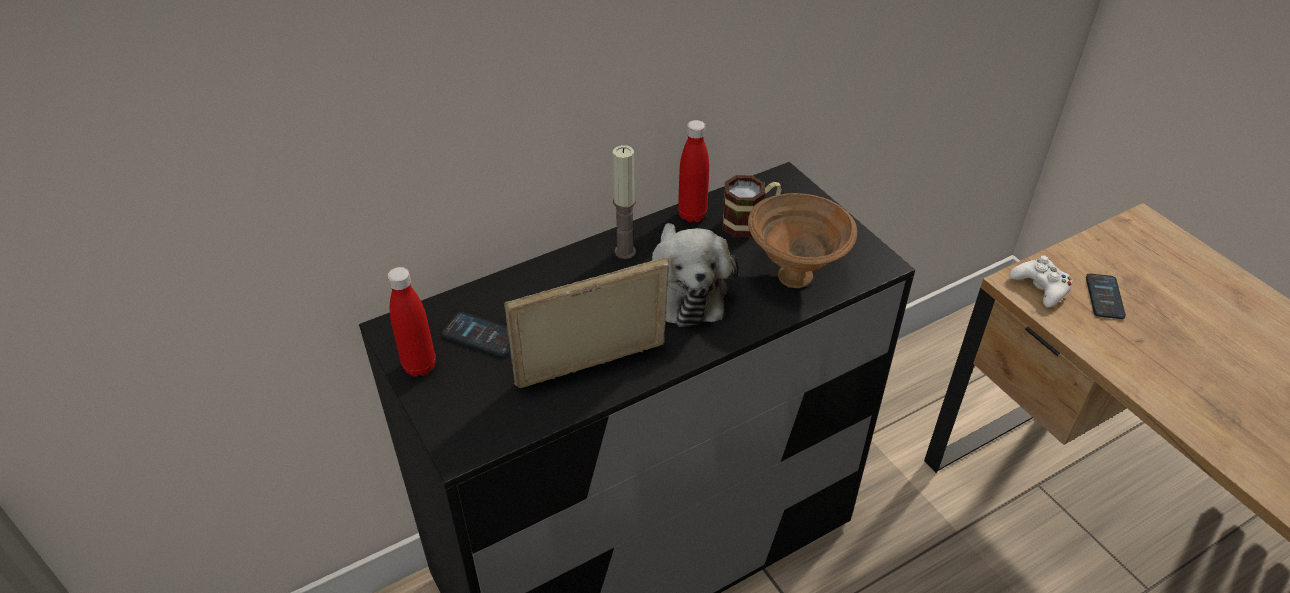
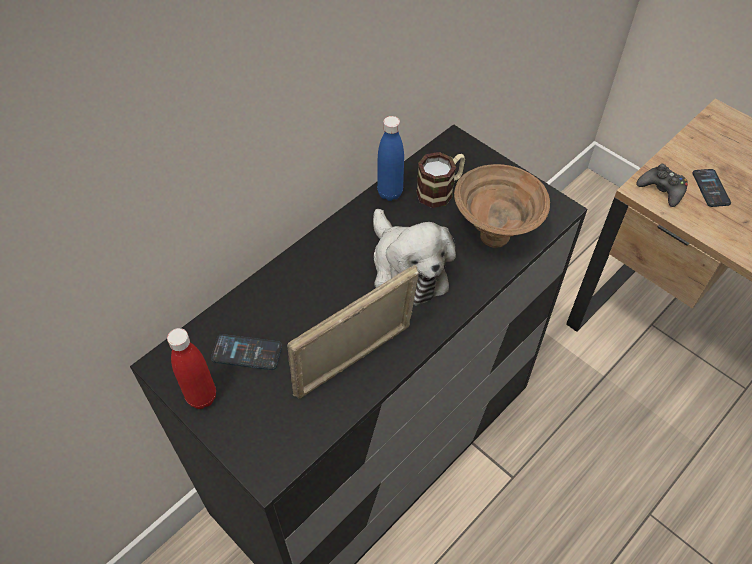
camera: 15 degrees left, 10 degrees up
(625, 251) = (344, 241): candle -> none
(692, 215) = (390, 193): red bottle -> blue bottle
(1041, 287) = (662, 189): white game controller -> black game controller

